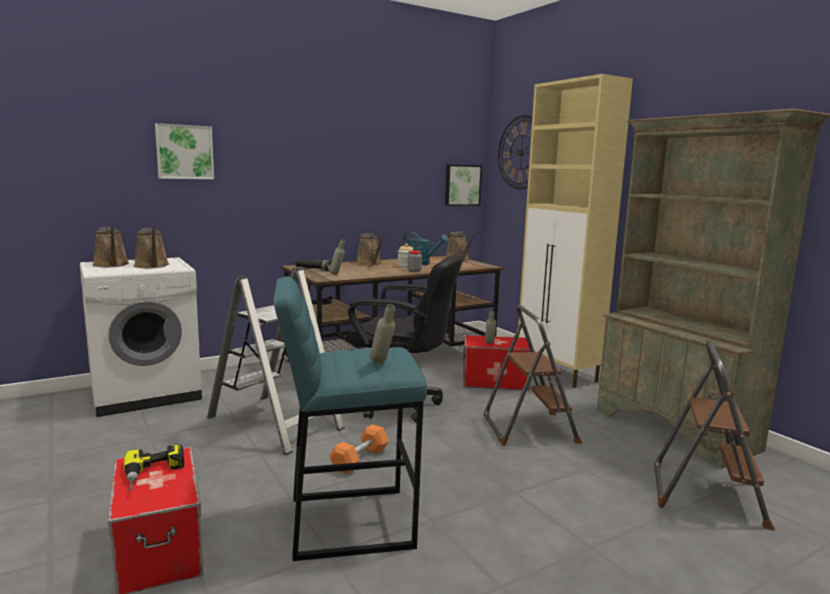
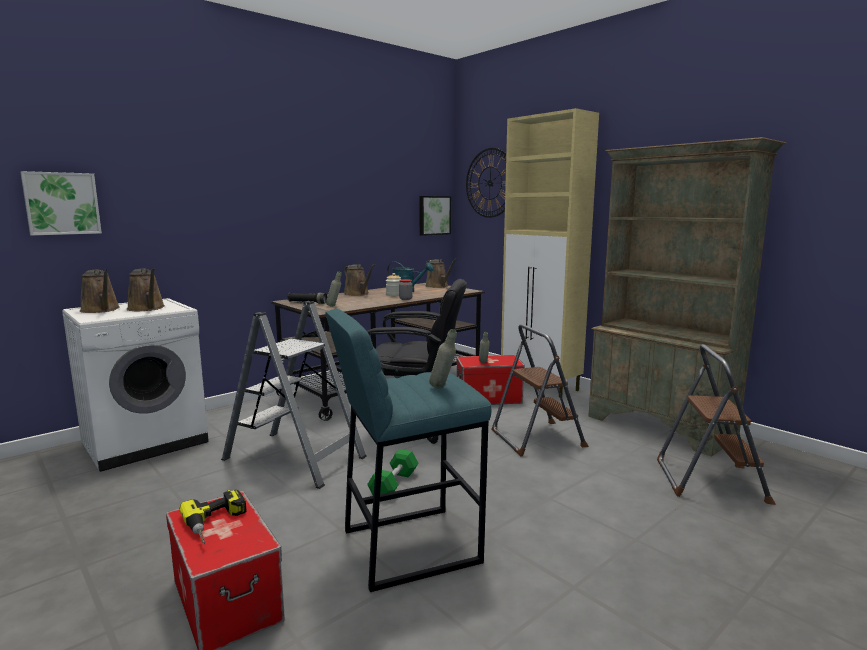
camera: 10 degrees left, 0 degrees up
(184, 152) = (168, 189): picture -> picture (62, 203)
(360, 459) = (394, 484): orange dumbbell -> green dumbbell

